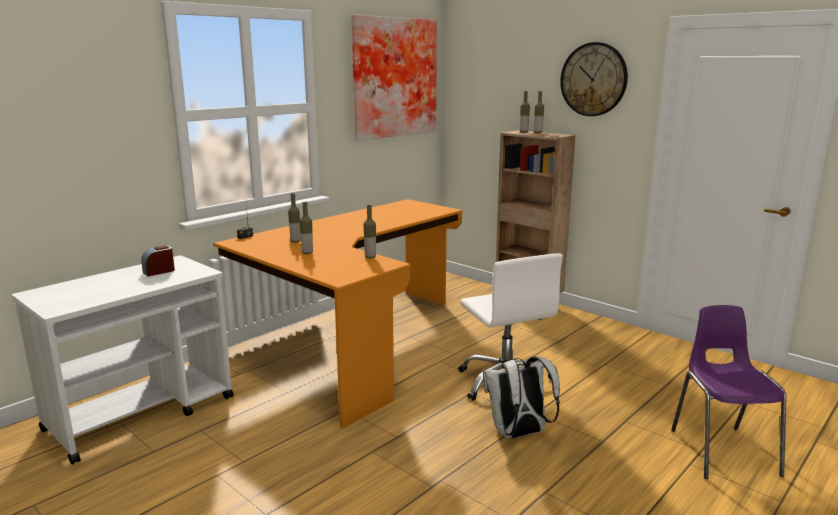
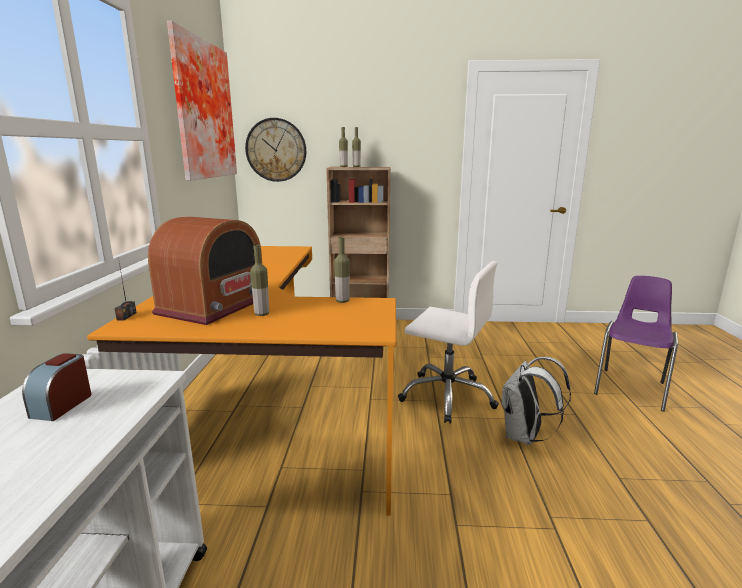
camera: 40 degrees left, 0 degrees up
(295, 241) = (214, 306): bottle -> radio
(593, 79) = (402, 116): wall clock -> wall clock (276, 150)
(722, 450) = (631, 388): purple chair -> purple chair turned 75 degrees clockwise

